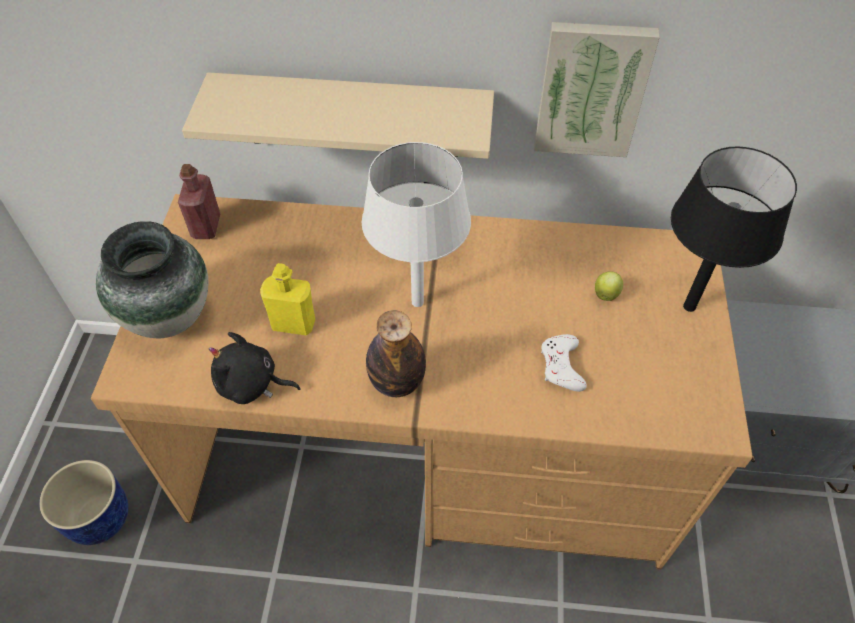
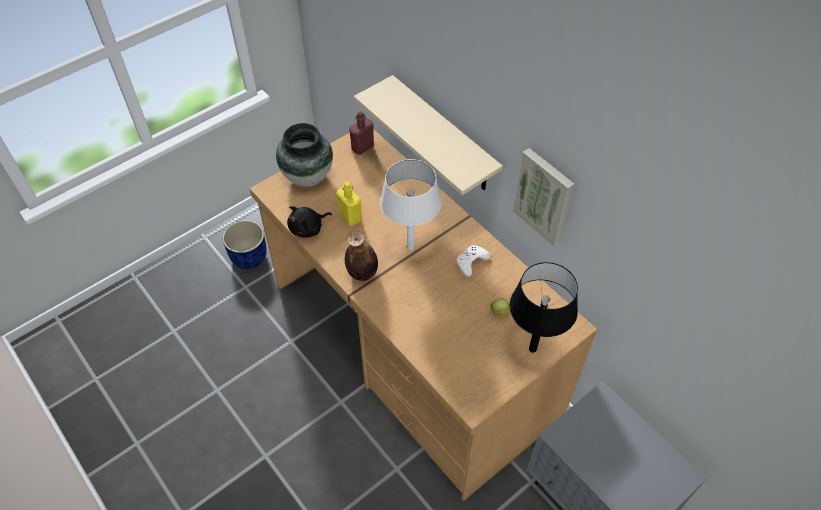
camera: 45 degrees right, 0 degrees up
(251, 384) = (308, 228): black plush toy -> black plush toy turned 90 degrees counterclockwise
(561, 366) = (438, 323): white game controller -> white game controller (471, 262)

